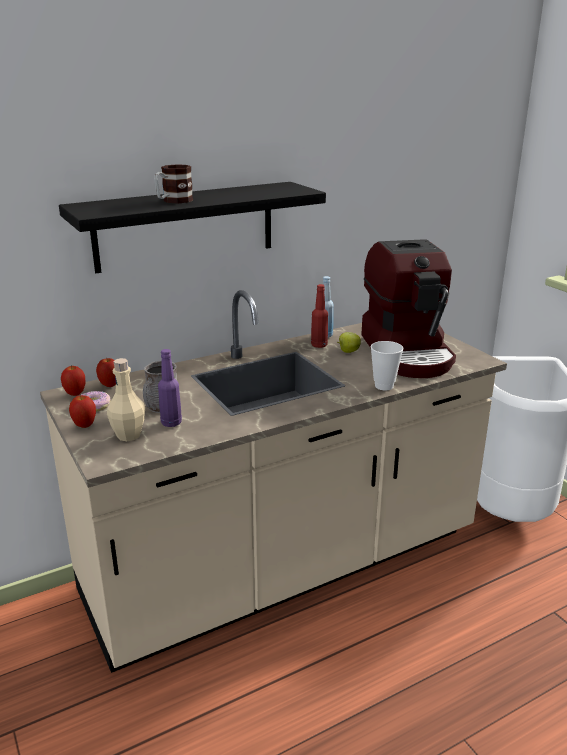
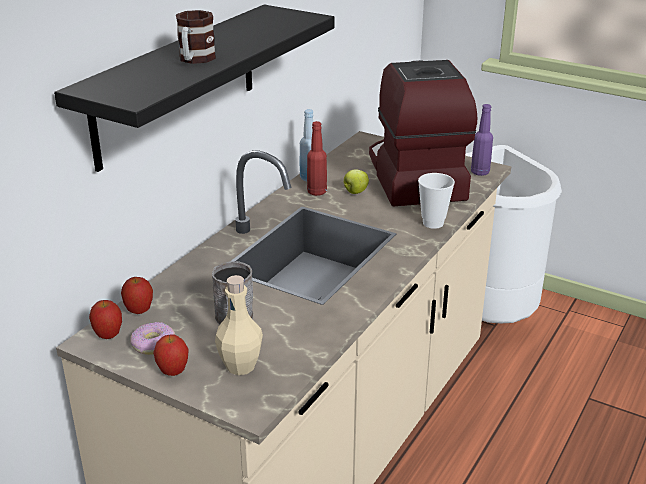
camera: 30 degrees left, 5 degrees up
(171, 423) = (269, 334): purple bottle -> purple bottle (480, 172)
(408, 352) = (413, 177): coffee machine -> coffee machine turned 150 degrees counterclockwise

